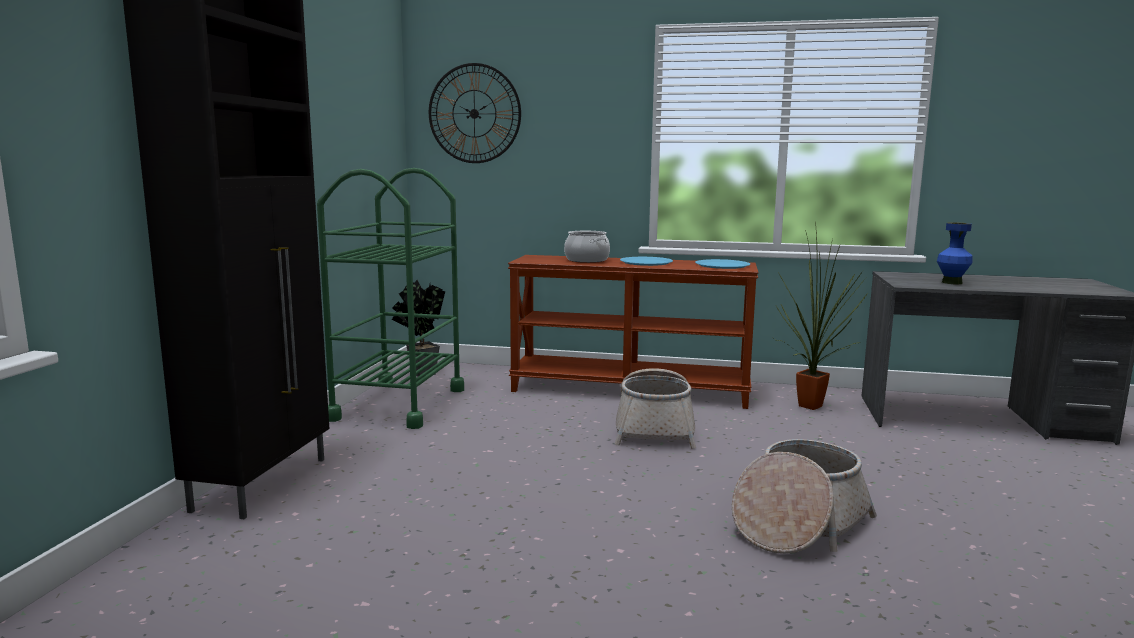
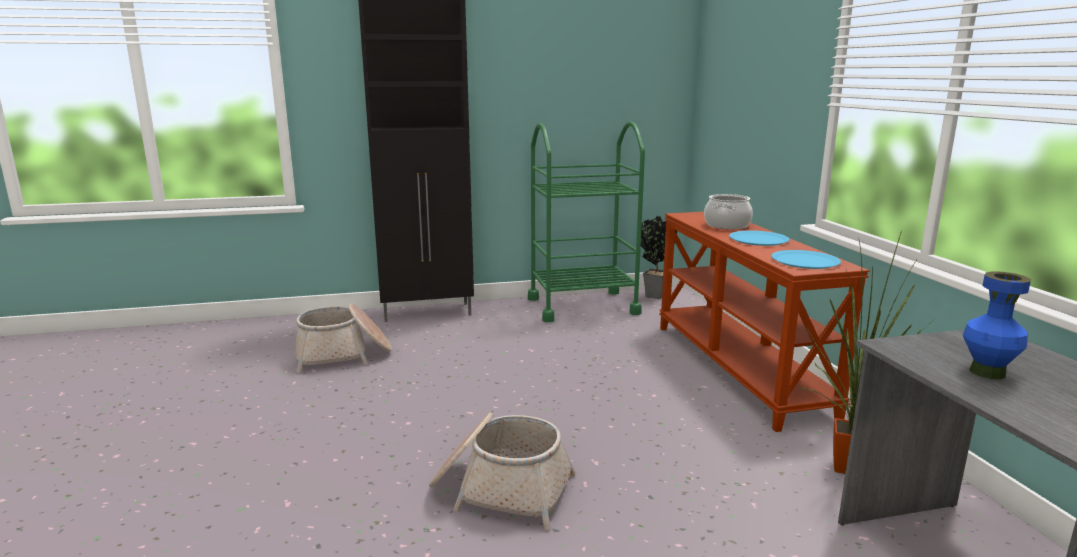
camera: 65 degrees right, 5 degrees up
(474, 113) = (727, 70): wall clock -> none
(654, 428) = (650, 396): basket -> basket (343, 355)

